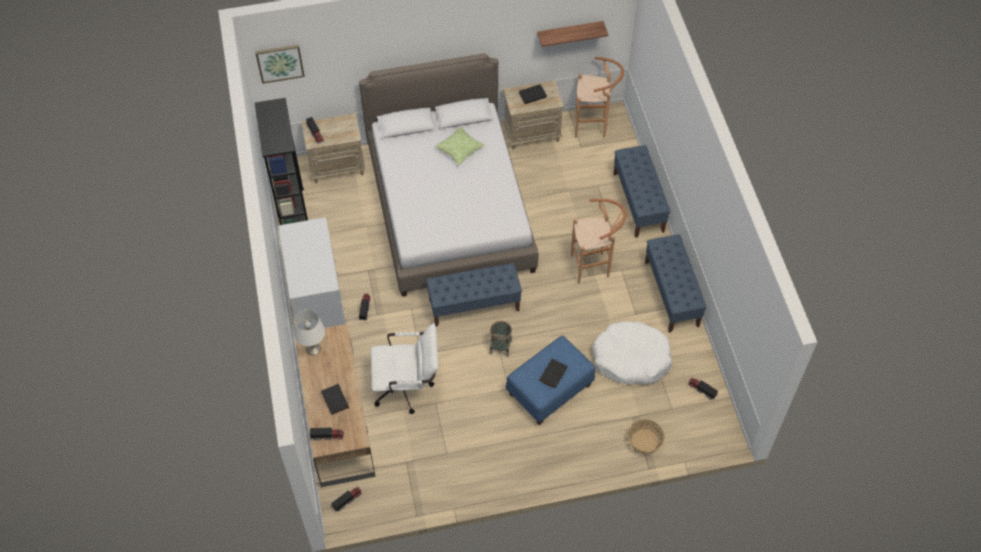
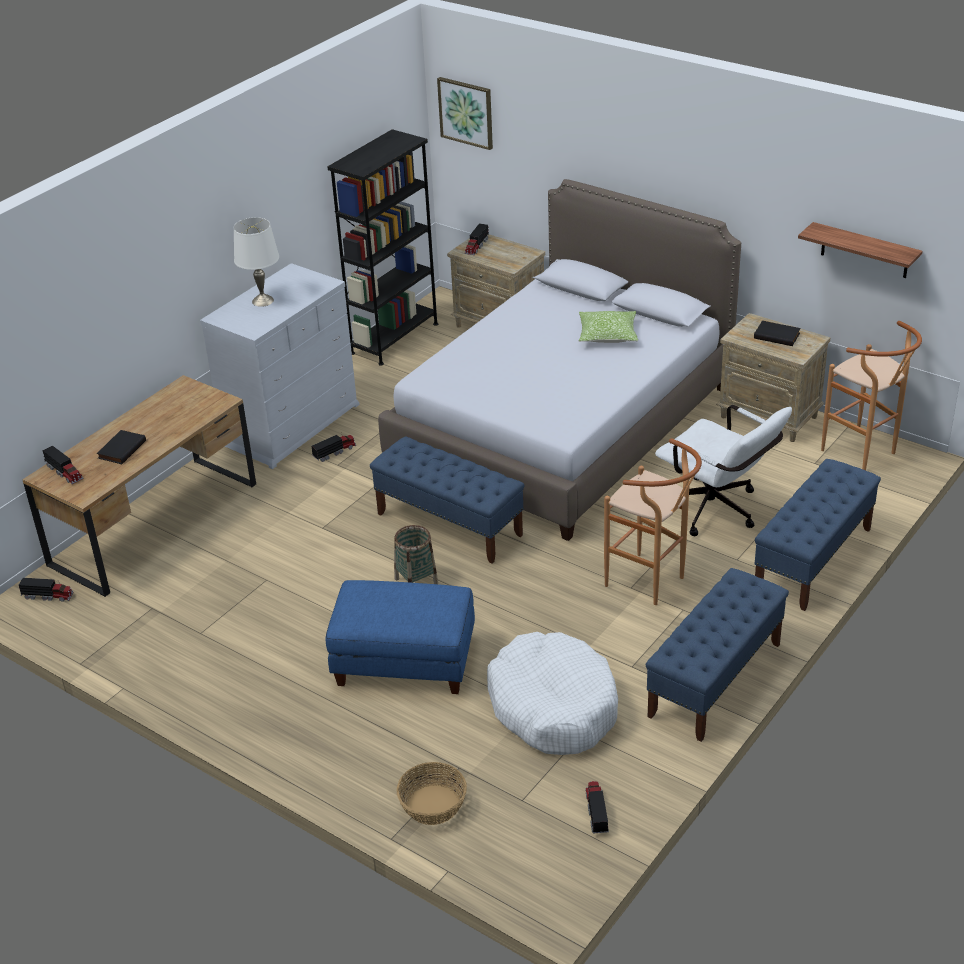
camera: 50 degrees right, 20 degrees down
(313, 349) = (177, 398): white table lamp -> white table lamp (262, 301)
(407, 387) = (262, 546): white office chair -> white office chair (717, 512)
(553, 374) = (393, 612): black book -> none

